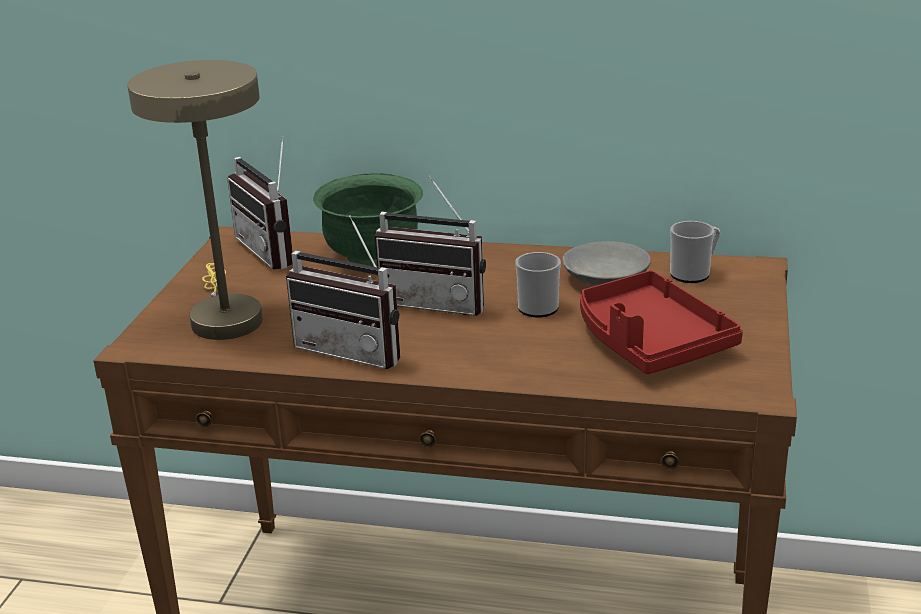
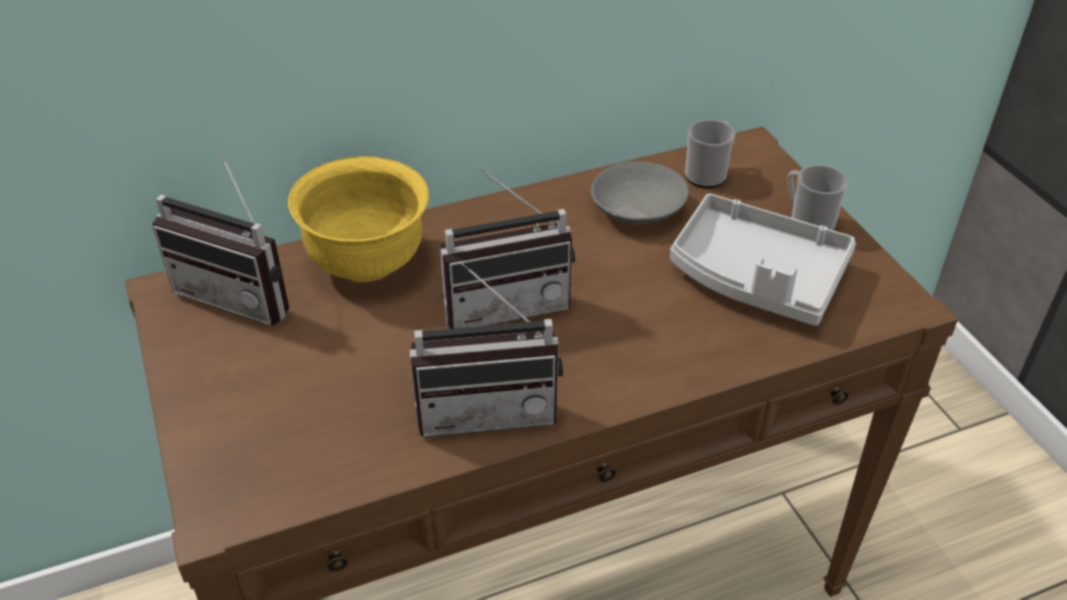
camera: 35 degrees left, 15 degrees up
(224, 316) = (282, 421): beige table lamp -> none
(372, 256) = (367, 262): green bowl -> yellow bowl
(536, 306) = (609, 270): mug -> mug (807, 222)
(649, 341) = (756, 277): red tray -> grey tray

